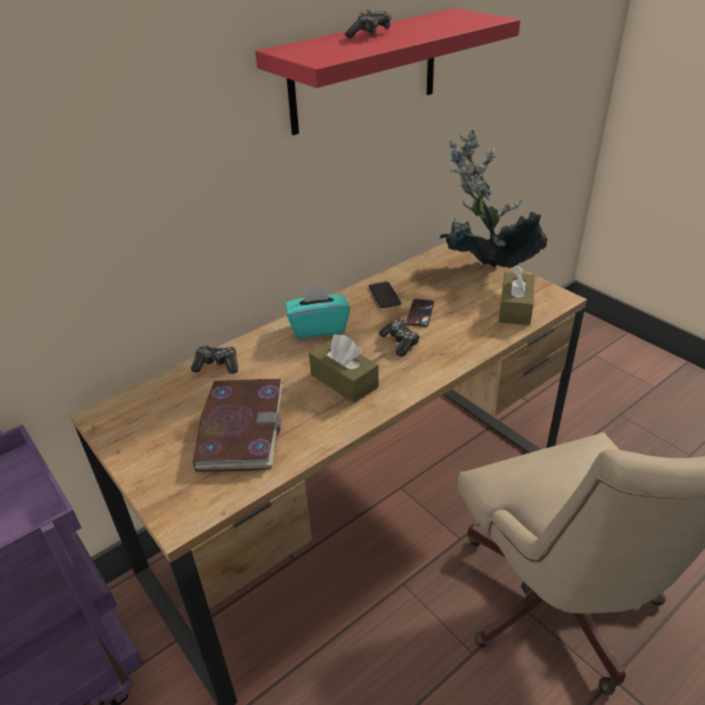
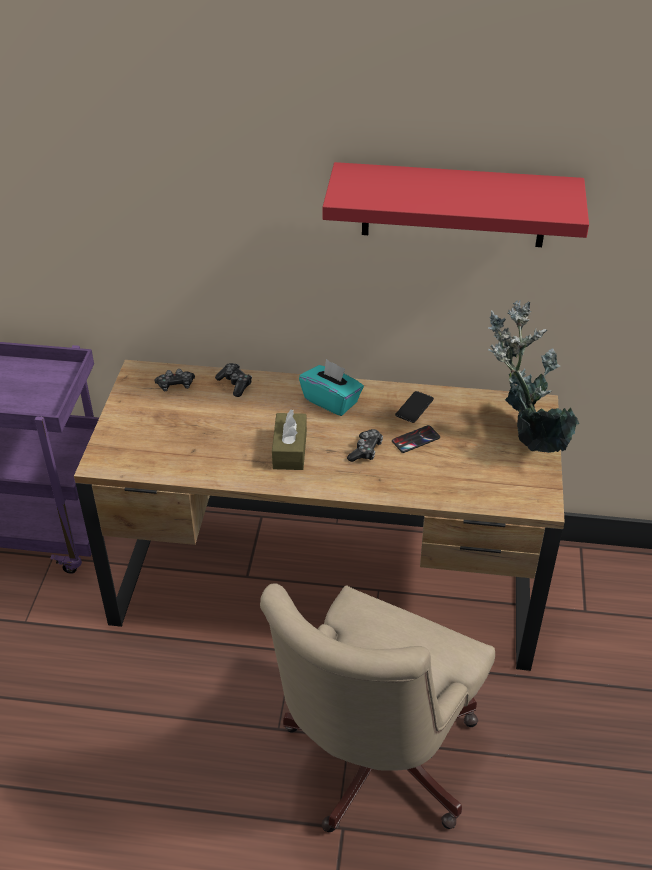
camera: 45 degrees right, 5 degrees up
(240, 428) = (192, 435): book -> none
(370, 34) = (436, 183): game controller -> game controller (175, 385)
(515, 308) = (491, 487): brown tissue box -> none

